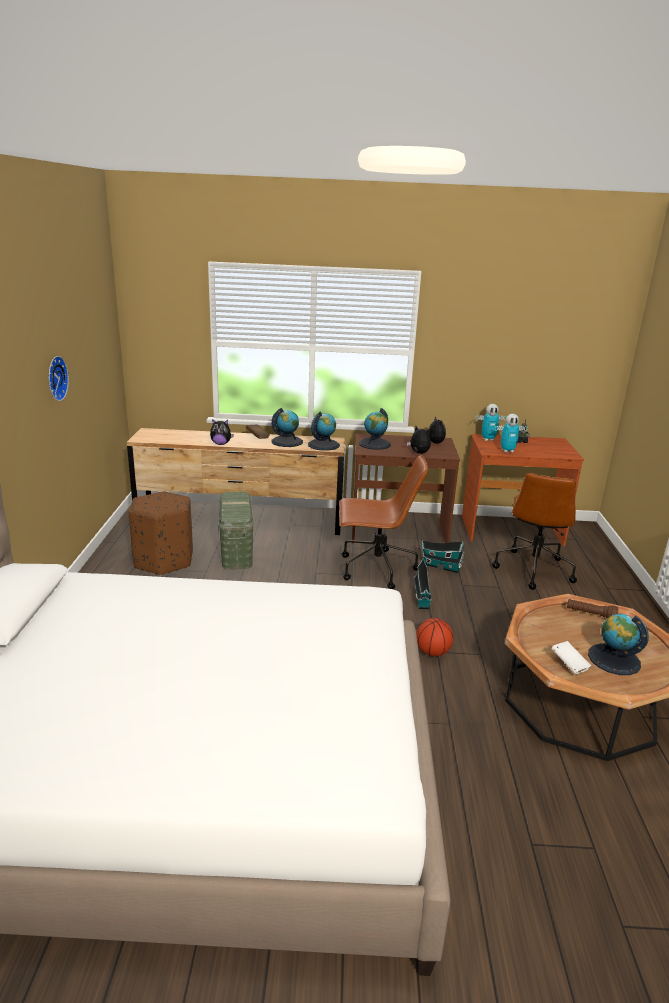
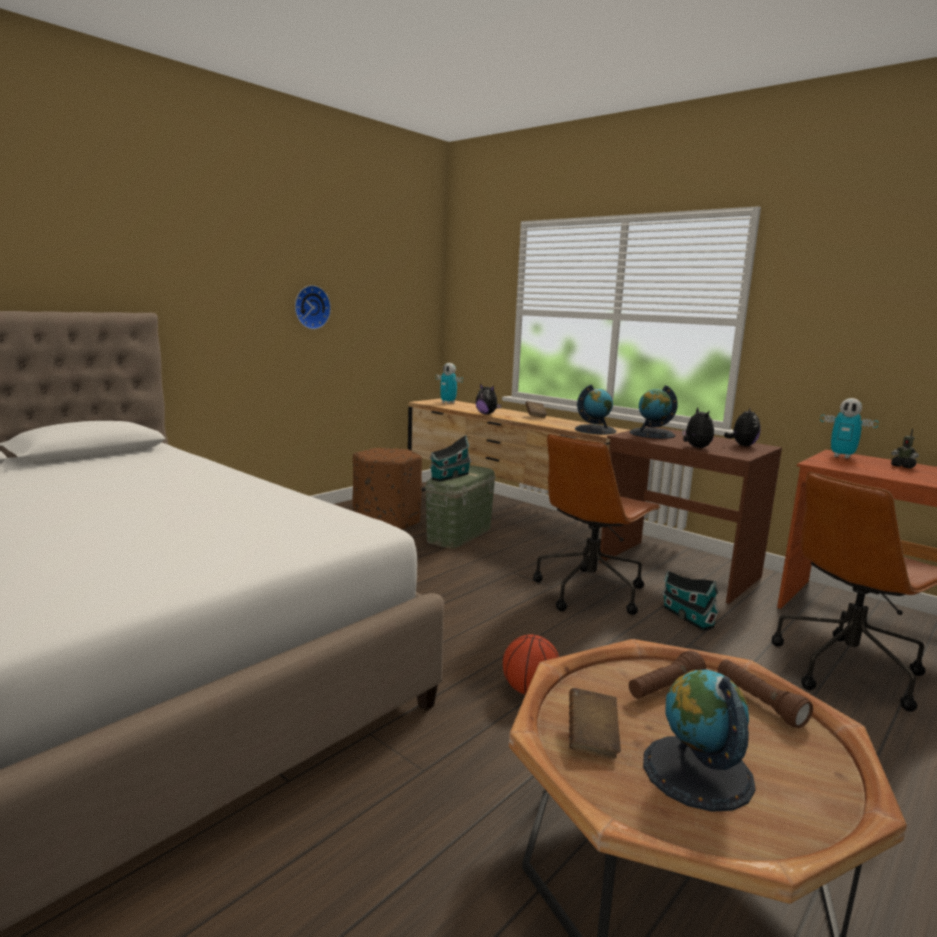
camera: 40 degrees right, 10 degrees down
(287, 441) = (559, 422): globe -> none
(375, 569) = (590, 591): brown office chair -> brown office chair turned 90 degrees clockwise
(421, 599) = (604, 636): toy house -> toy house (449, 477)
(507, 451) = (853, 468): toy robot -> toy robot (448, 403)
(556, 625) = (664, 689): none -> brown flashlight
(569, 665) = (592, 738): white book -> brown book

